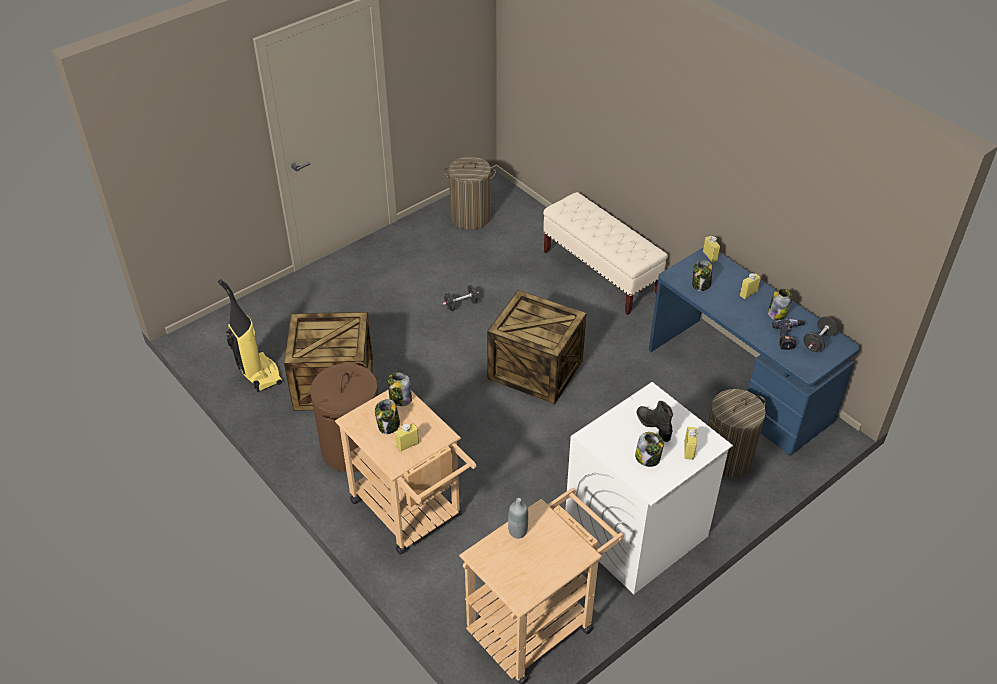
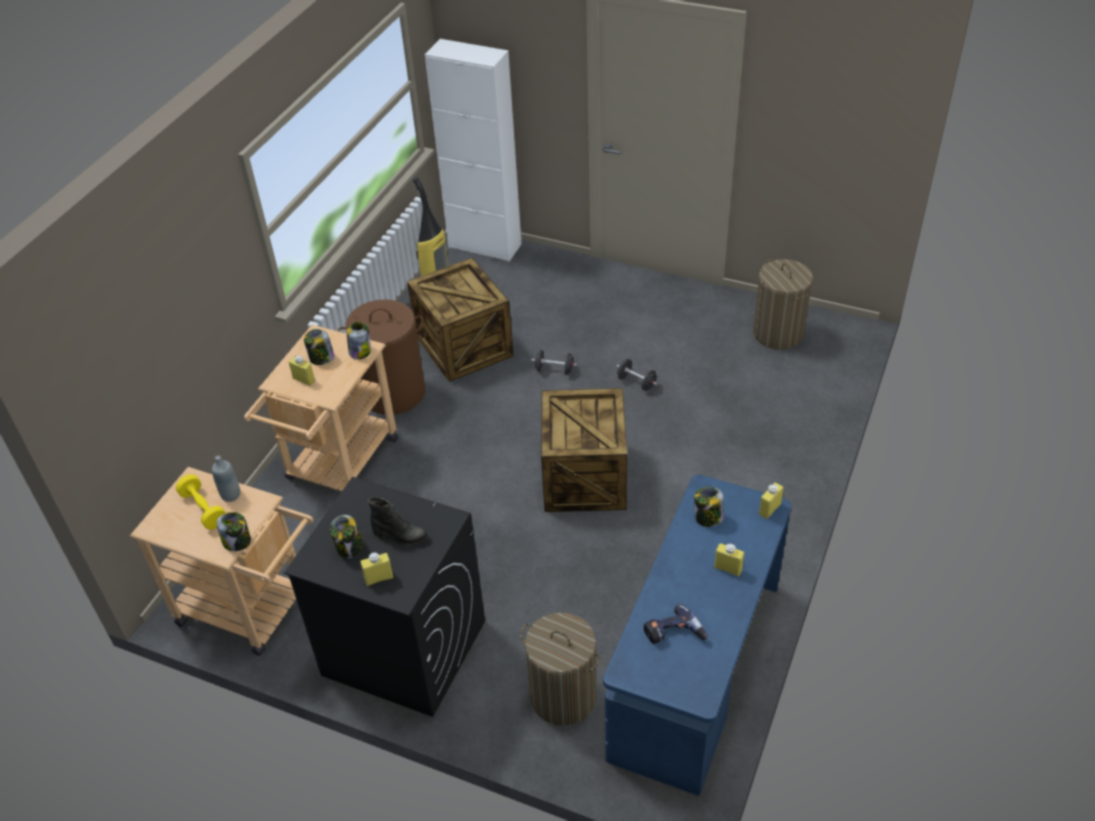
camera: 65 degrees right, 0 degrees up
(217, 326) = (484, 246): none -> white cabinet
(523, 554) = (204, 509): none -> yellow dumbbell
(601, 273) = (781, 472): beige bench -> none
(635, 533) = (403, 648): white washing machine -> black washing machine
(654, 426) = (400, 537): black boot -> black boot turned 75 degrees clockwise
(777, 313) = (711, 609): jar -> jar (237, 541)
(818, 342) = (687, 668): black dumbbell -> black dumbbell (554, 370)

